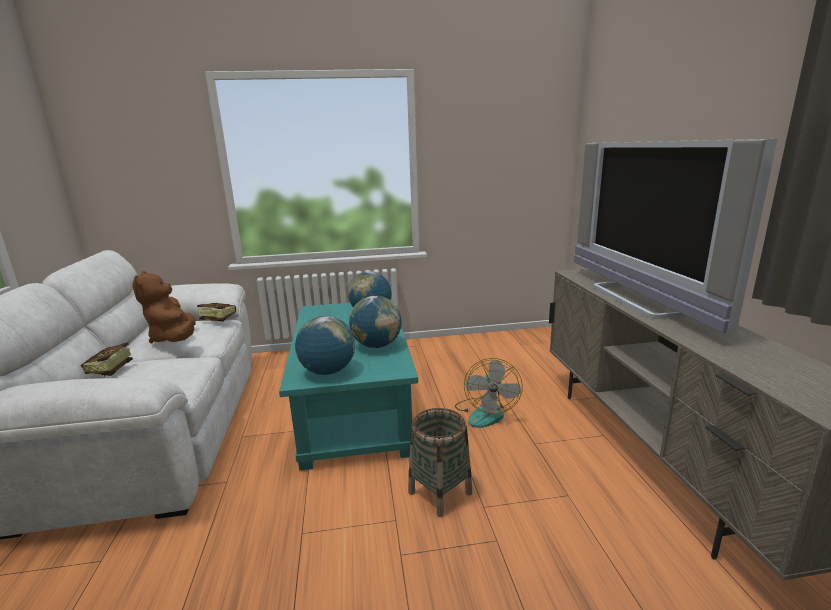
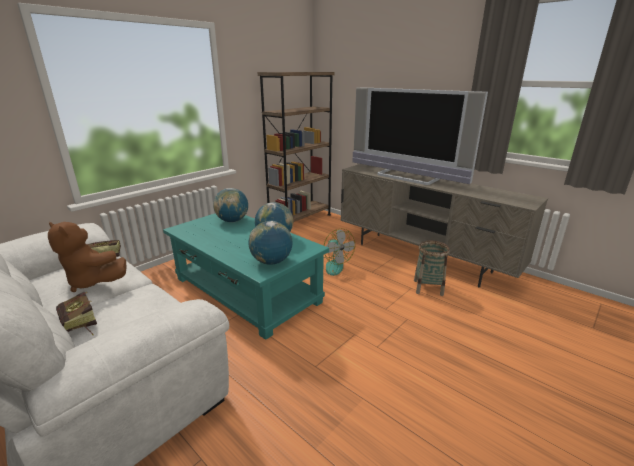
camera: 40 degrees left, 5 degrees up
(440, 493) = (359, 312): basket -> basket (428, 288)
(523, 338) = (300, 220): none -> brown bookcase

